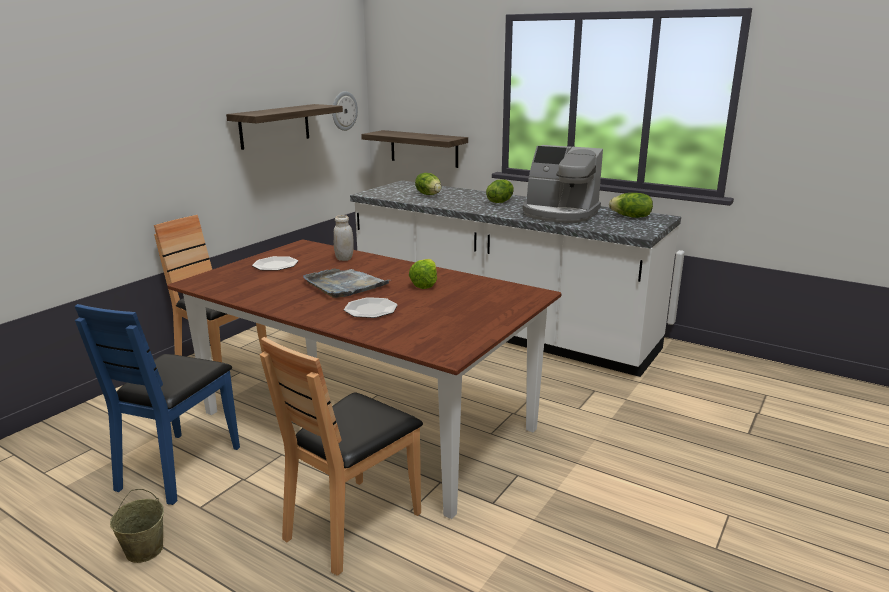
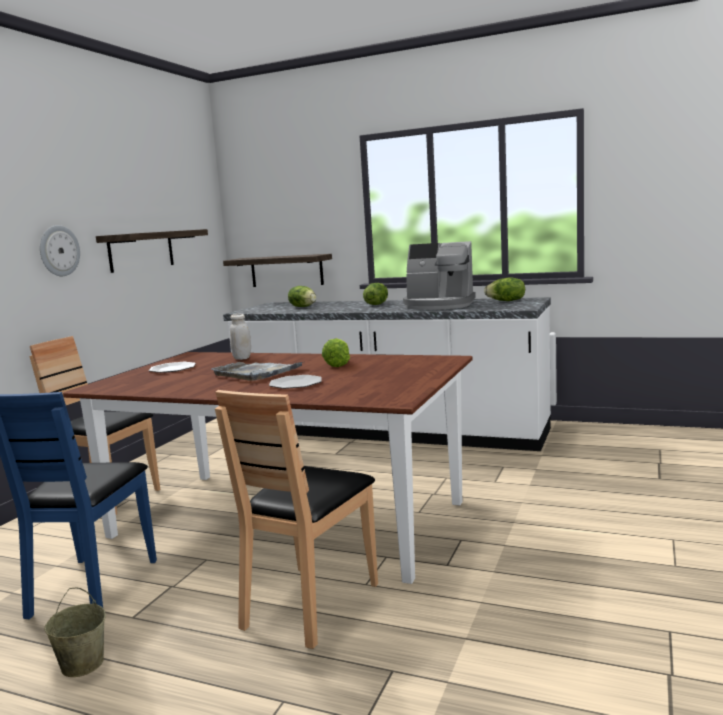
camera: 10 degrees left, 10 degrees down
(344, 111) = (203, 239): wall clock -> wall clock (59, 251)

